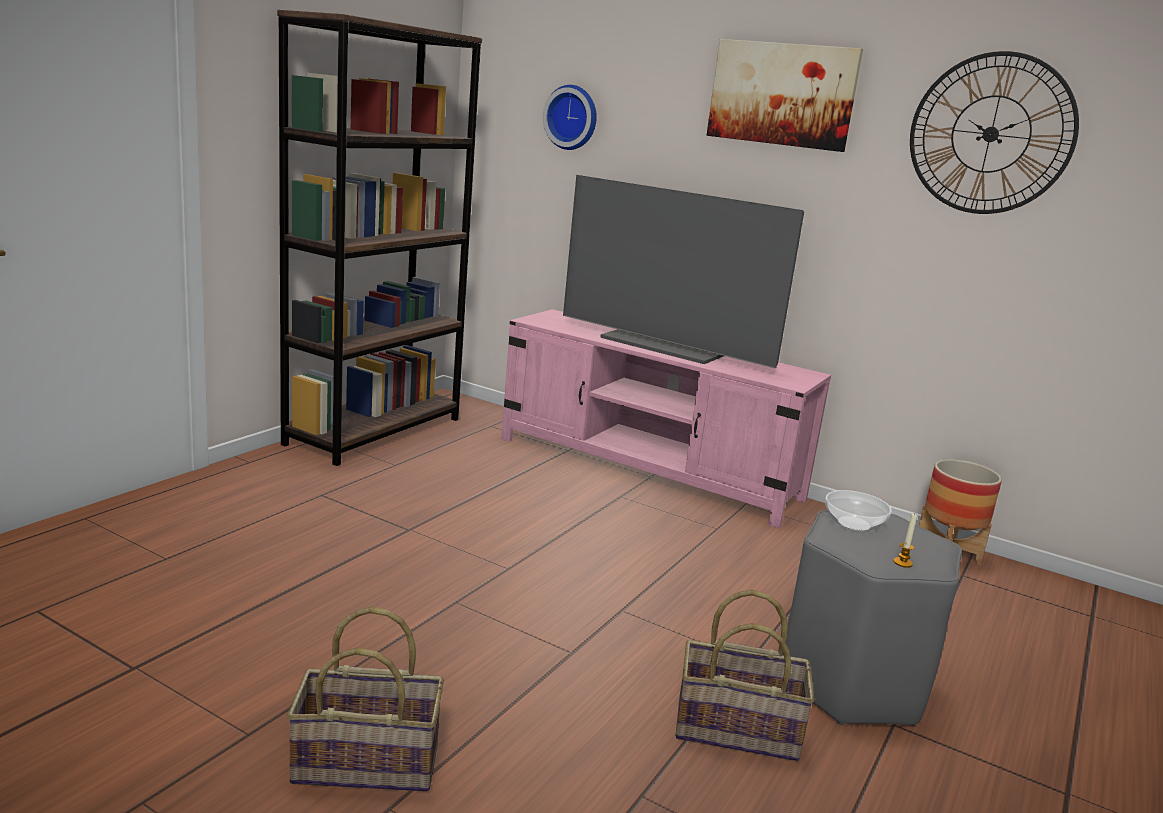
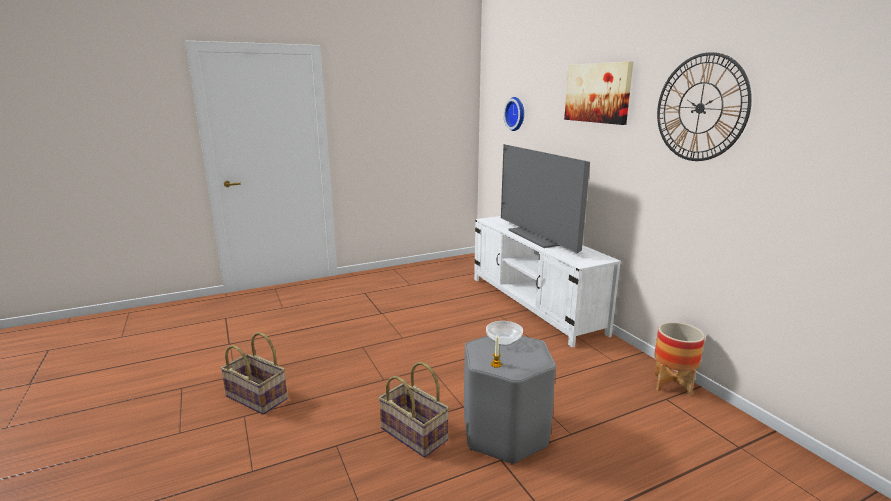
camera: 35 degrees right, 0 degrees up
(375, 431) = (419, 269): brown bookcase -> none
(648, 469) = (534, 304): pink tv stand -> white tv stand

